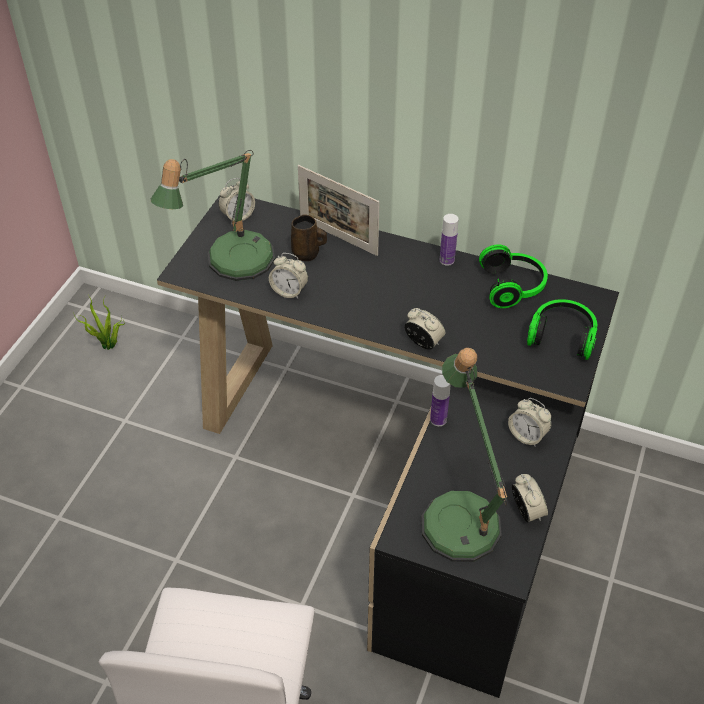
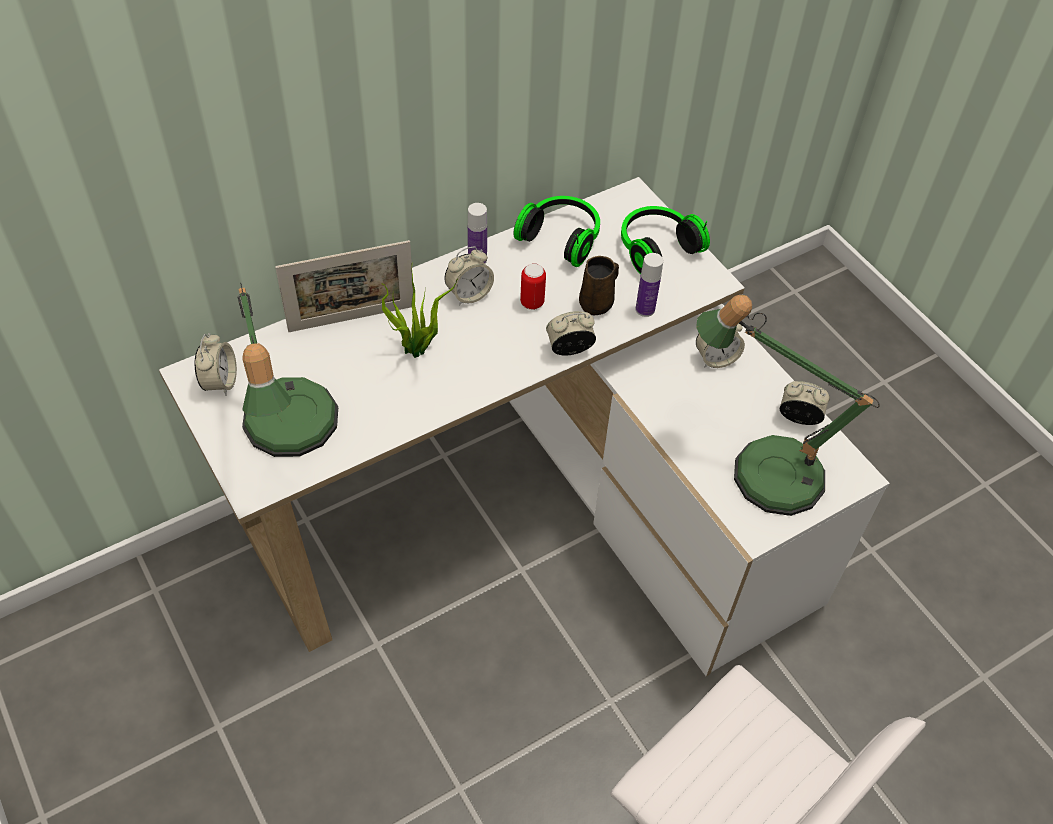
camera: 55 degrees left, 5 degrees up
(109, 346) = (86, 676): potted plant -> potted plant (418, 350)
(289, 291) = (389, 409): alarm clock -> alarm clock (469, 294)
(307, 254) = (349, 359): brown mug -> brown mug (597, 303)
(403, 473) = (533, 510): black desk -> white desk
(438, 419) = (641, 409): bottle -> bottle (645, 309)
(441, 304) = (532, 302): none -> can

